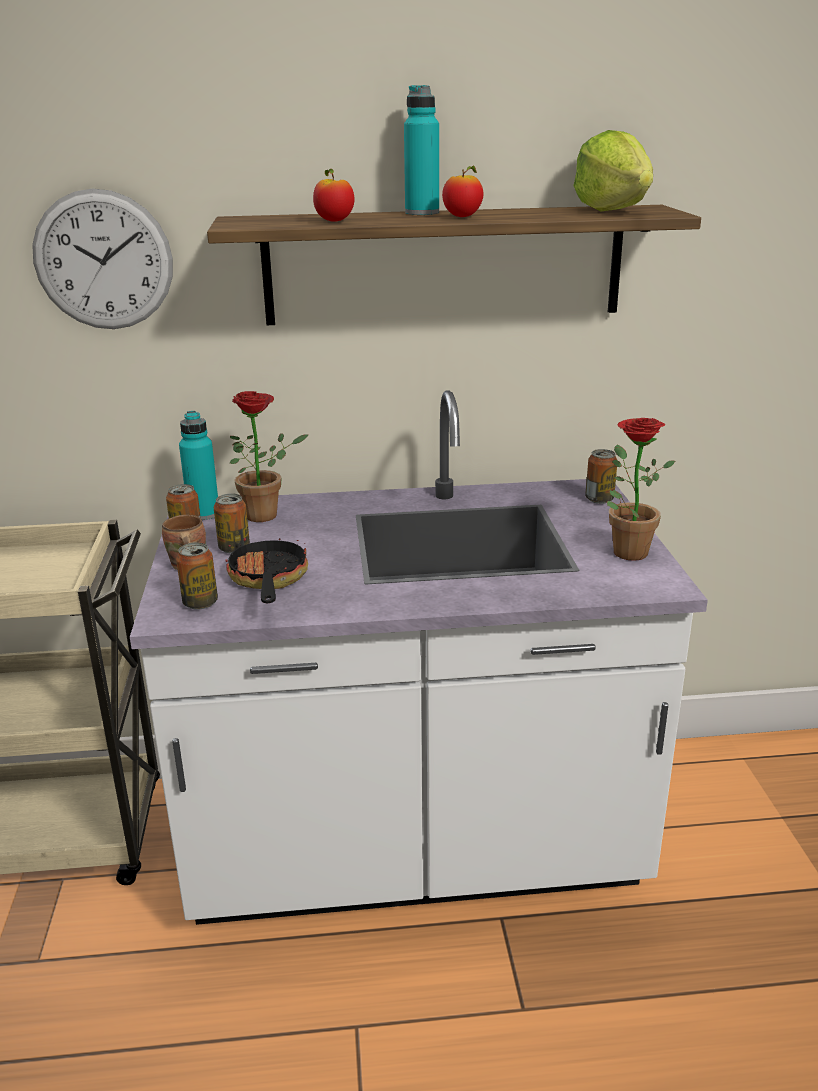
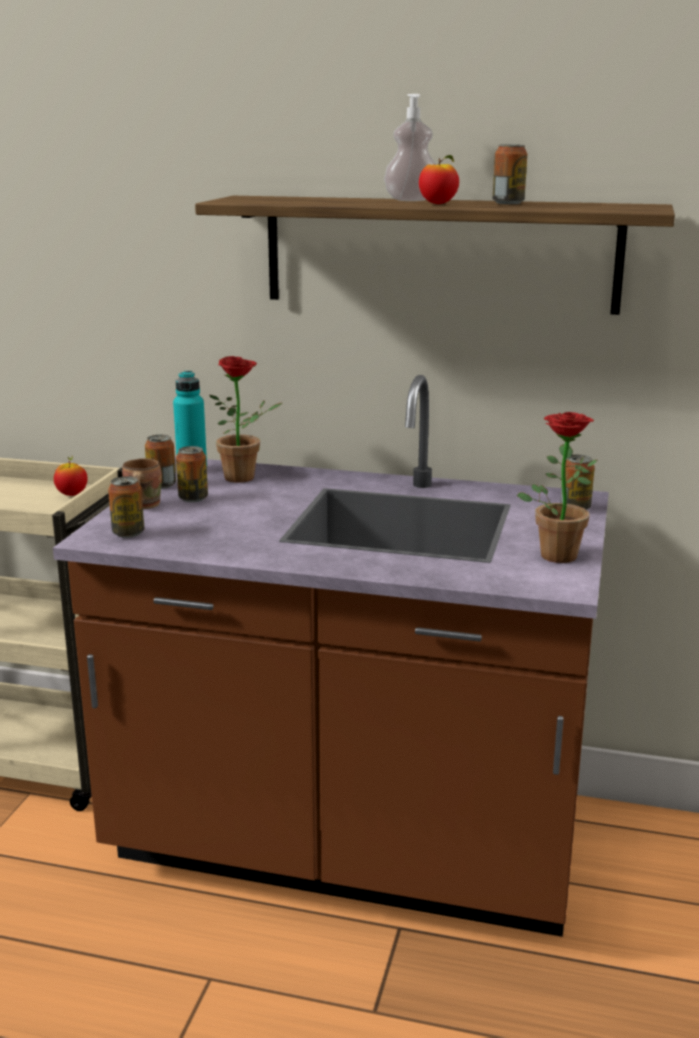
camera: 20 degrees right, 5 degrees down
(103, 260) = (136, 230): wall clock -> none
(268, 581) = (198, 526): frying pan -> none
(334, 221) = (315, 202): apple -> apple (72, 494)
(413, 847) = (349, 844): white counter -> brown counter
(422, 213) = (411, 200): turquoise bottle -> soap dispenser
(523, 212) = (508, 203): none -> can
(612, 210) = (600, 205): lettuce -> none

